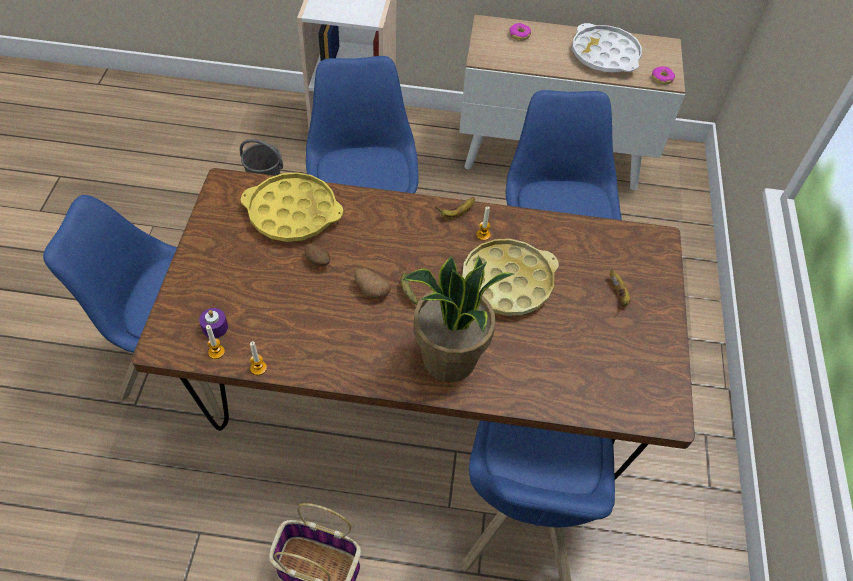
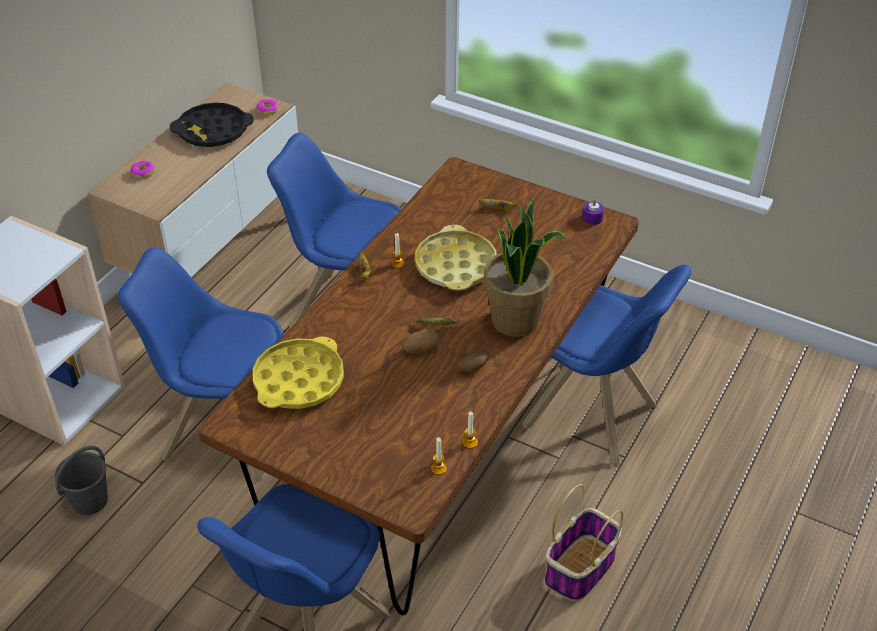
camera: 65 degrees left, 10 degrees down
(215, 327) = (410, 464): purple candle -> purple candle (592, 218)
(318, 261) = (369, 376): potato -> potato (472, 369)
(604, 55) = (213, 131): white tray -> black tray

